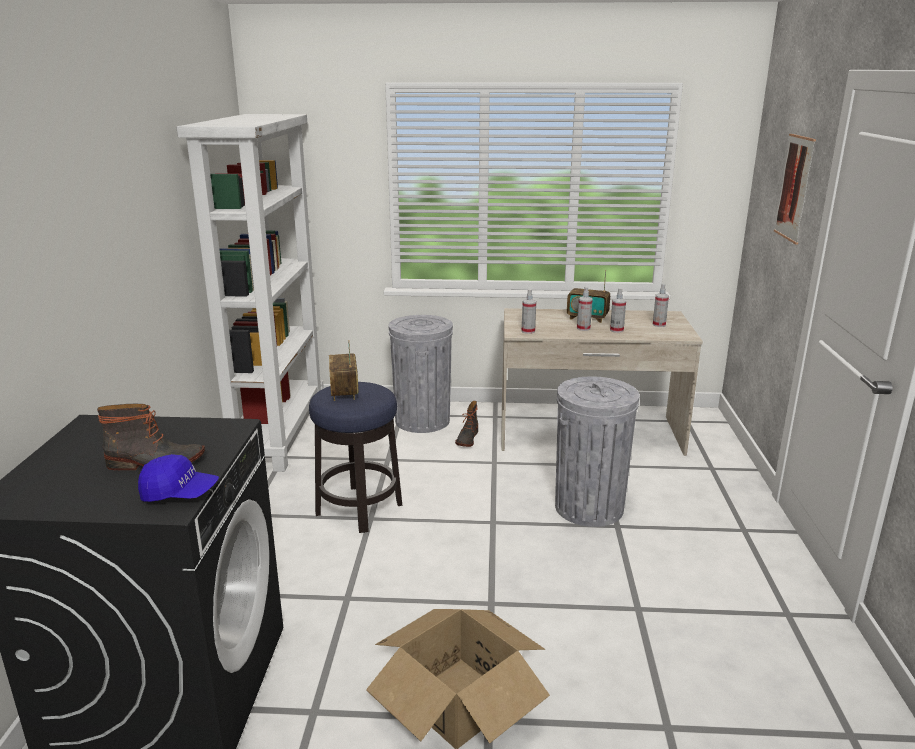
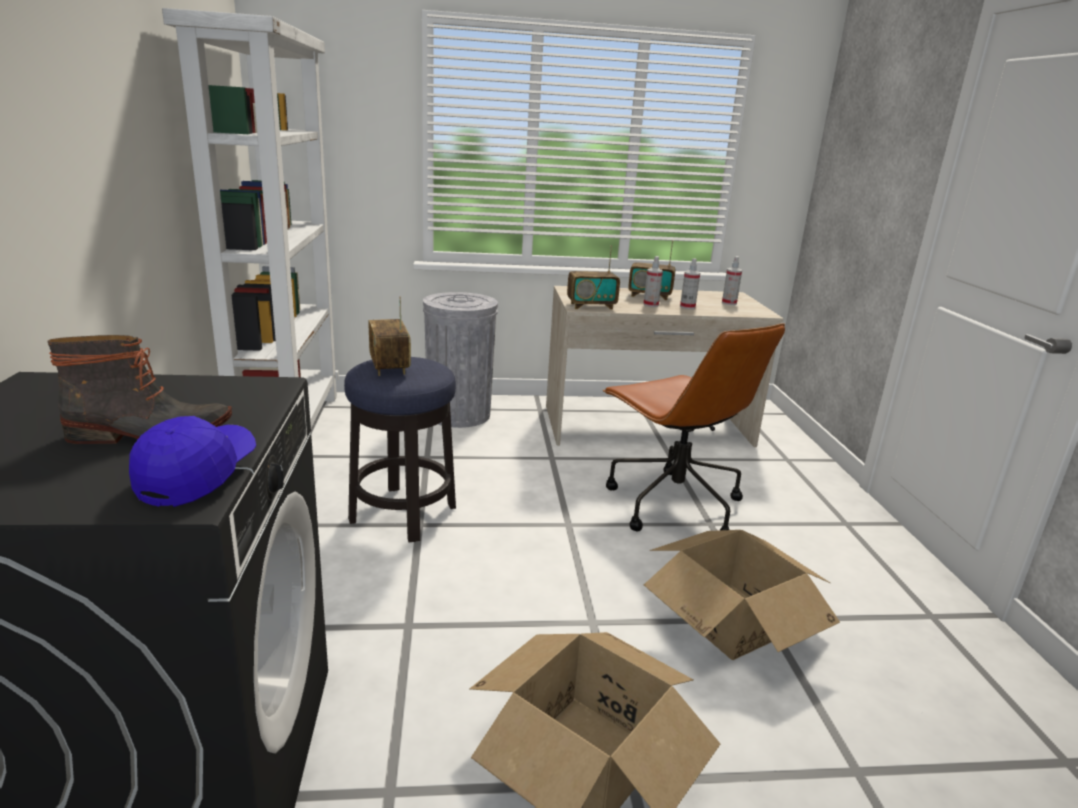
camera: 10 degrees left, 0 degrees up
(179, 493) = (198, 476): blue cap -> blue cap turned 75 degrees counterclockwise
(467, 439) = (514, 433): boot -> none
(528, 331) = (591, 306): spray bottle -> radio
(589, 507) = (672, 504): grey trash can -> brown office chair
(607, 607) = (732, 619): none -> cardboard box
(794, 188) = (891, 145): picture -> none

